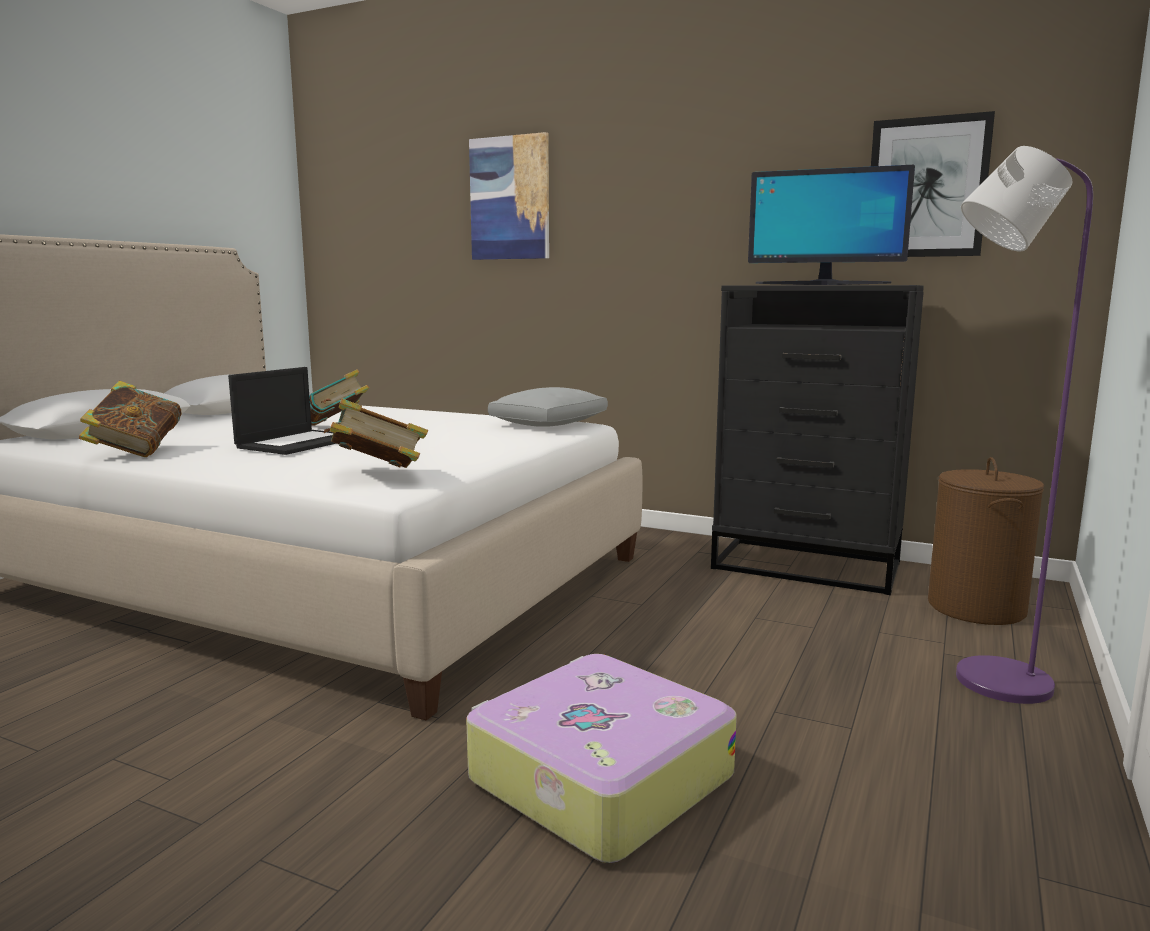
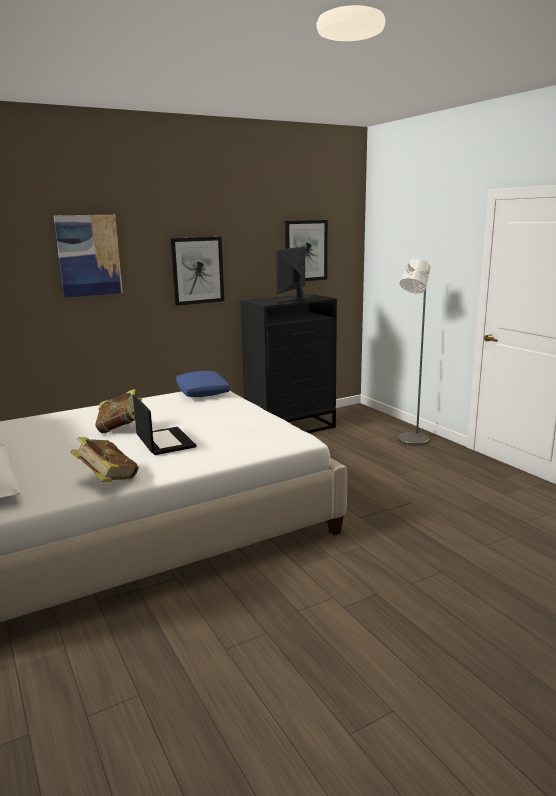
camera: 55 degrees left, 5 degrees up
(376, 474) = (278, 437): book -> none
(549, 423) = (202, 392): grey pillow -> blue pillow
(597, 778) = (412, 514): suitcase -> none
(674, 226) = (197, 270): none -> picture
(823, 284) = (294, 299): monitor -> monitor turned 150 degrees clockwise
(976, 608) = (362, 421): brown laundry basket -> none
(985, 682) = (410, 442): purple floor lamp -> grey floor lamp

